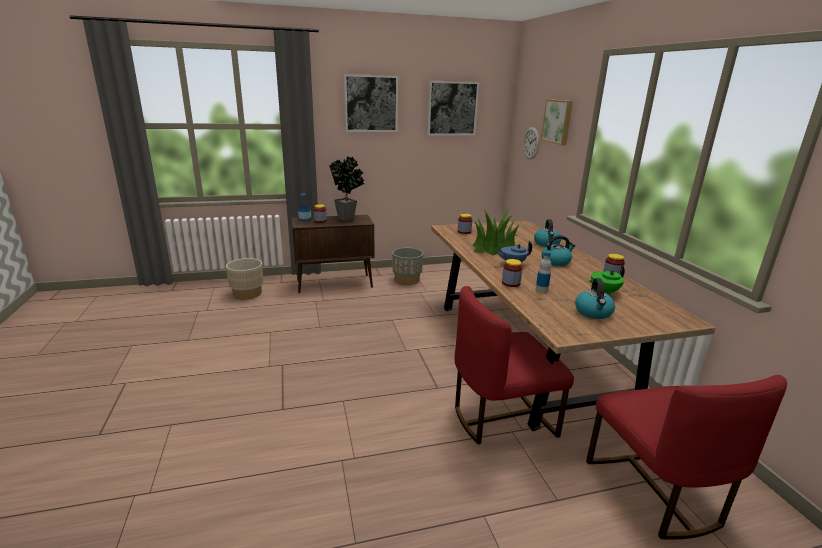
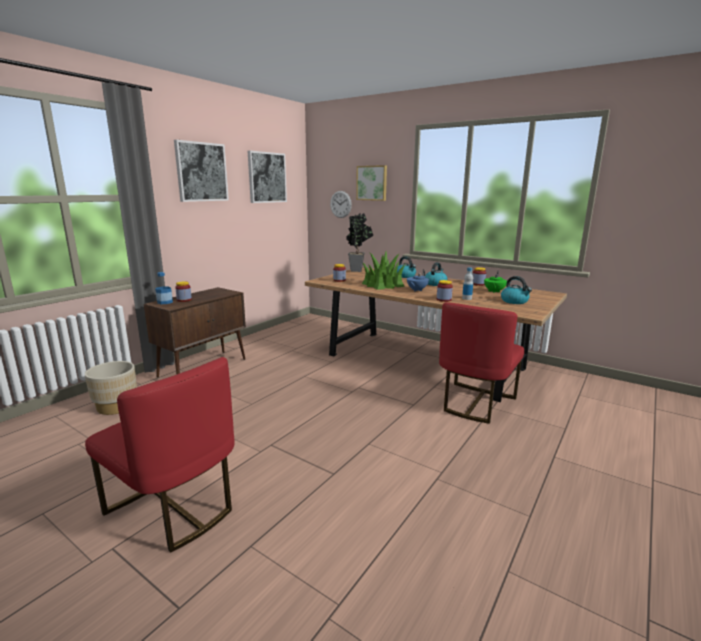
camera: 40 degrees left, 5 degrees down
(349, 219) = (209, 293): potted plant -> potted plant (357, 270)
(407, 280) = (265, 345): grey planter -> none
(656, 491) = (587, 401): red chair -> red chair (174, 508)

